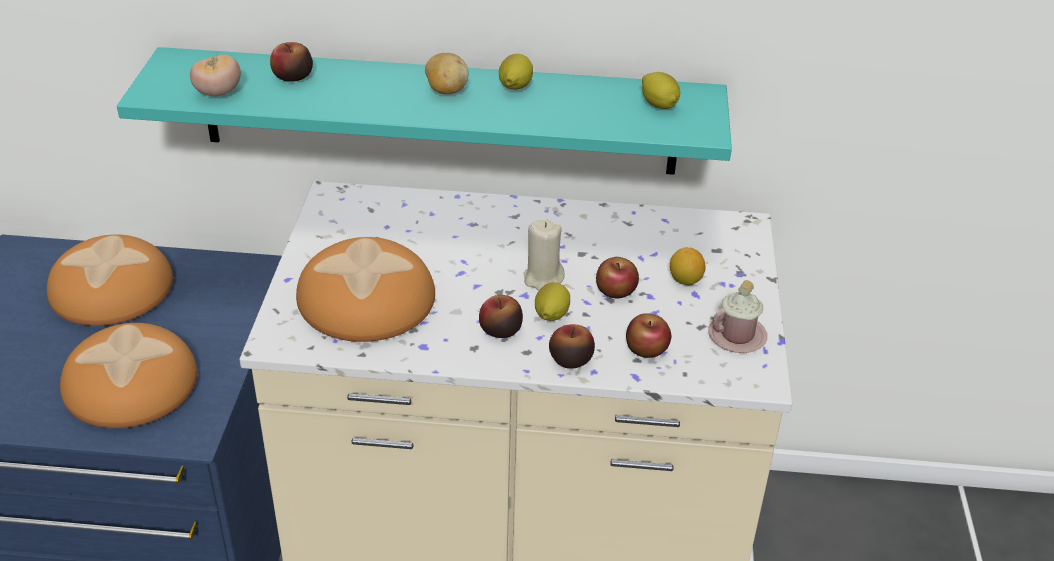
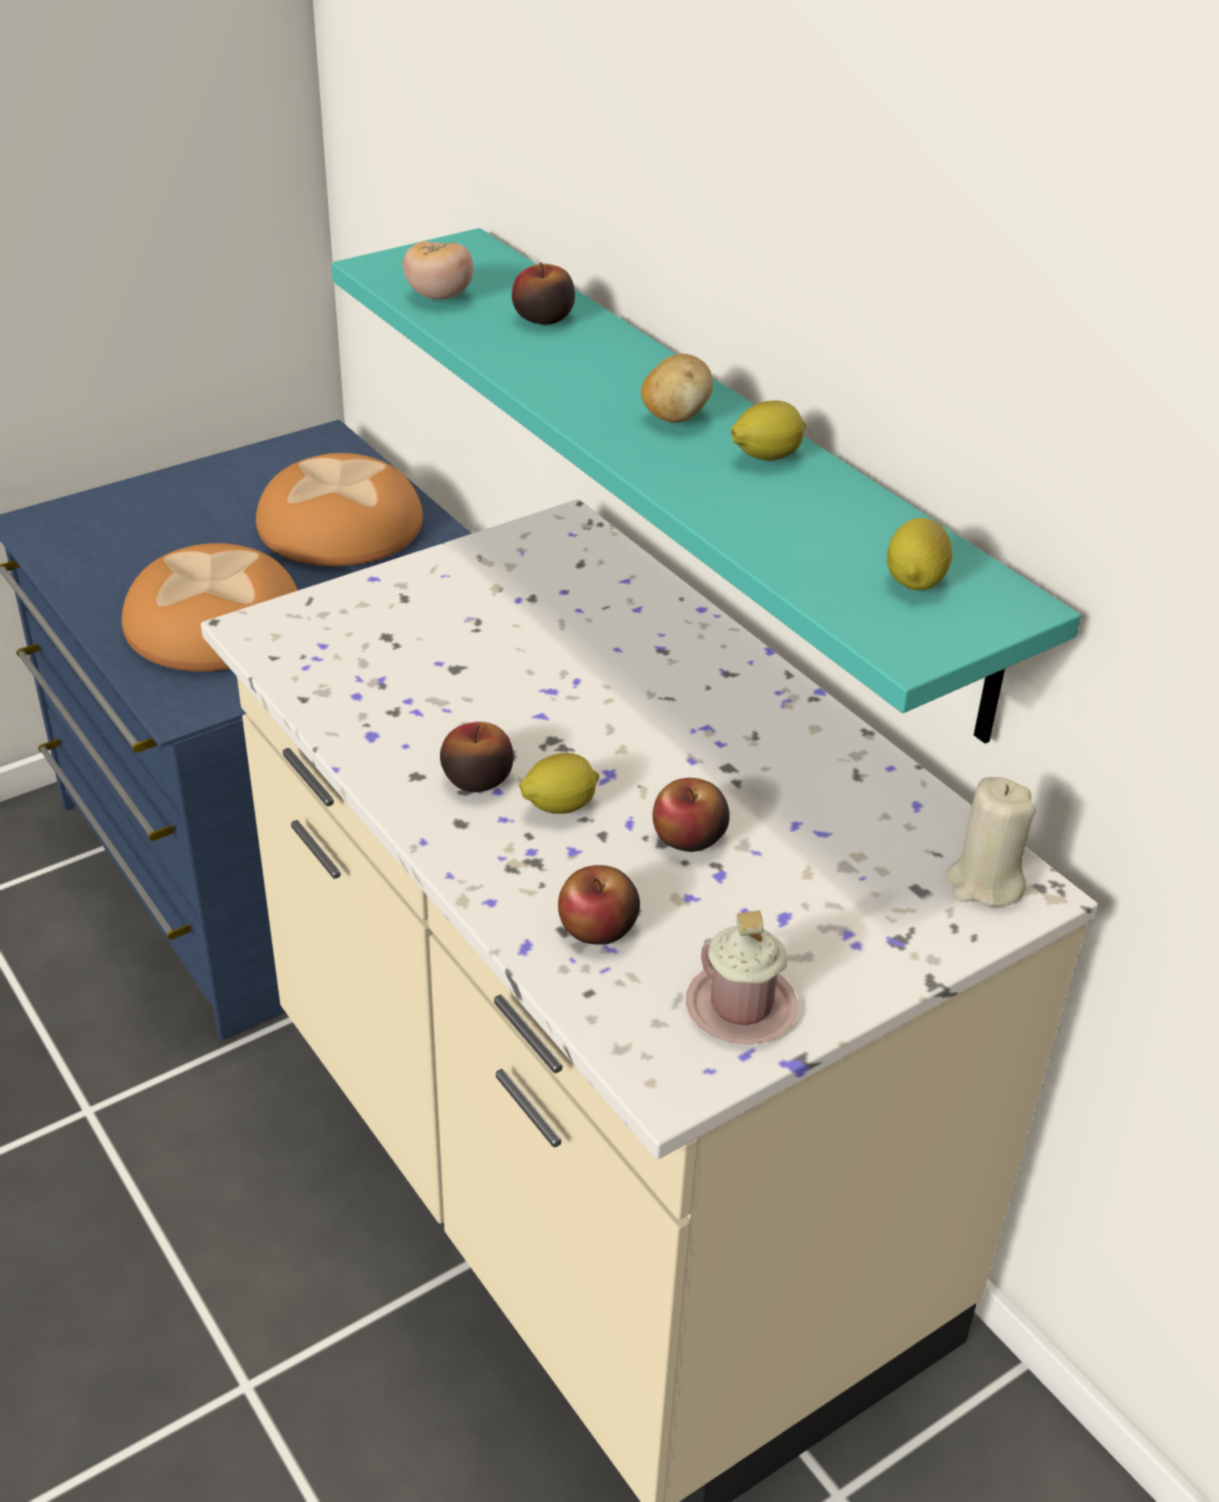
camera: 50 degrees right, 0 degrees up
(368, 300) = (407, 650): bread -> none
(543, 278) = (628, 761): beige candle -> beige candle (984, 883)
(570, 359) = (490, 868): apple -> none
(685, 280) = (802, 892): lemon -> none

